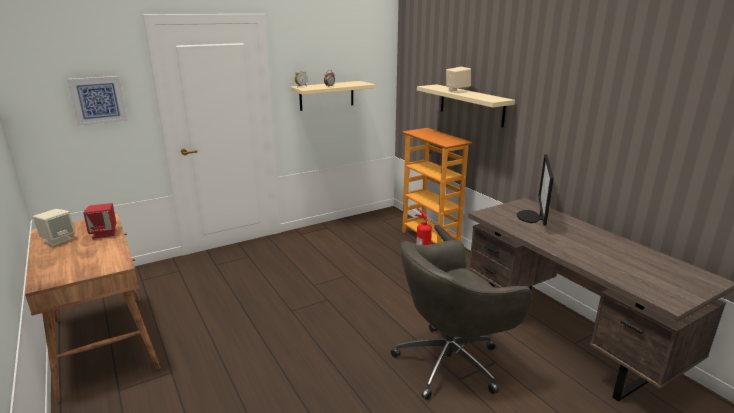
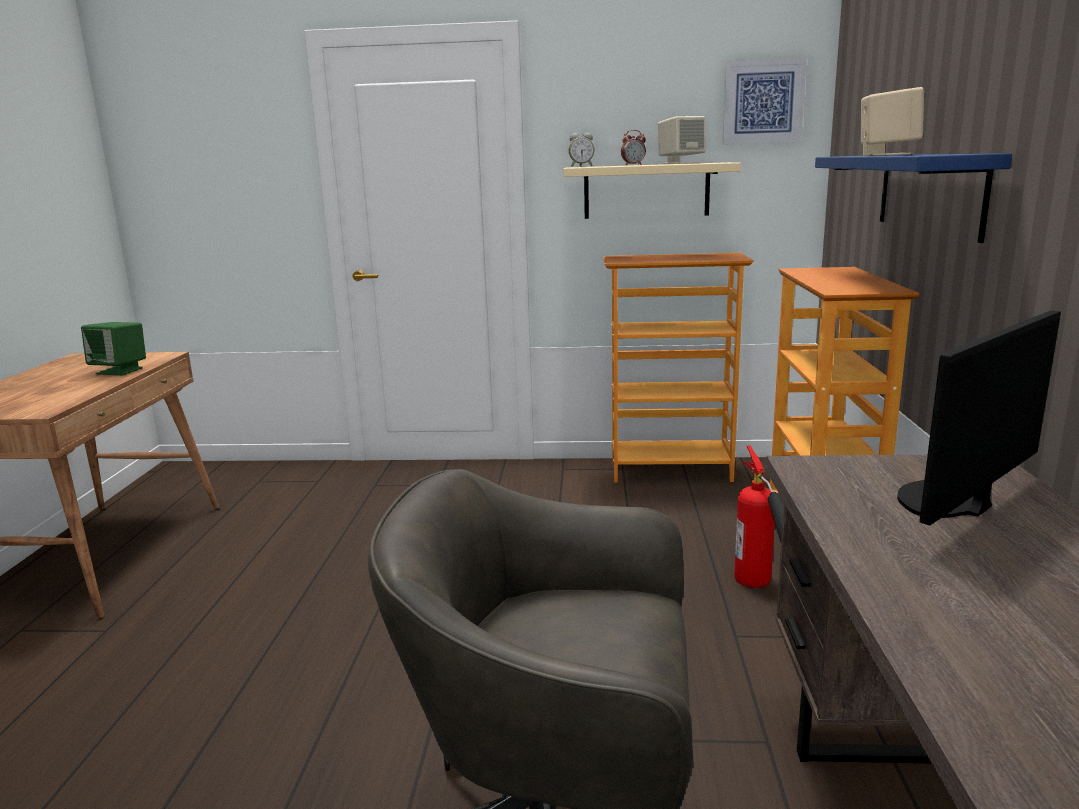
camera: 35 degrees right, 5 degrees down
(58, 240) = (63, 369): beige speaker -> beige speaker (680, 163)
(98, 100) = (233, 175): picture -> picture (762, 102)
(104, 233) = (120, 371): red speaker -> green speaker
(348, 224) = (671, 470): none -> bookcase
(471, 105) = (929, 193): beige shelf -> blue shelf

